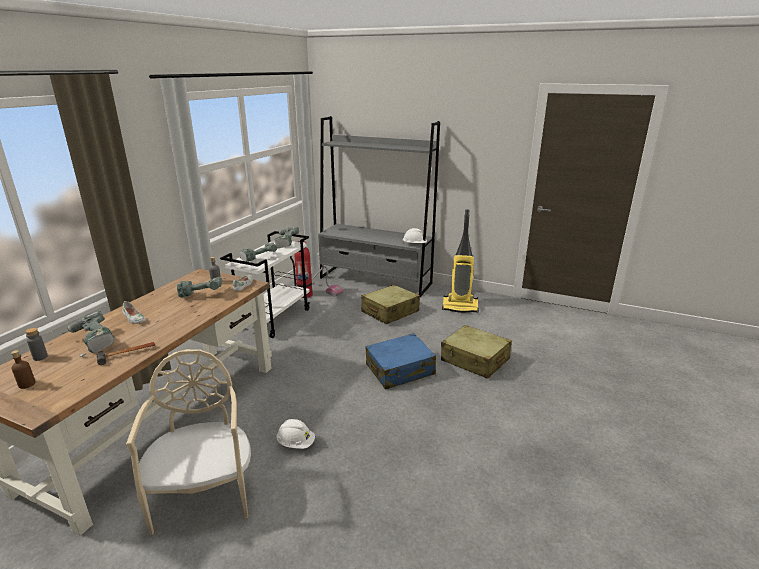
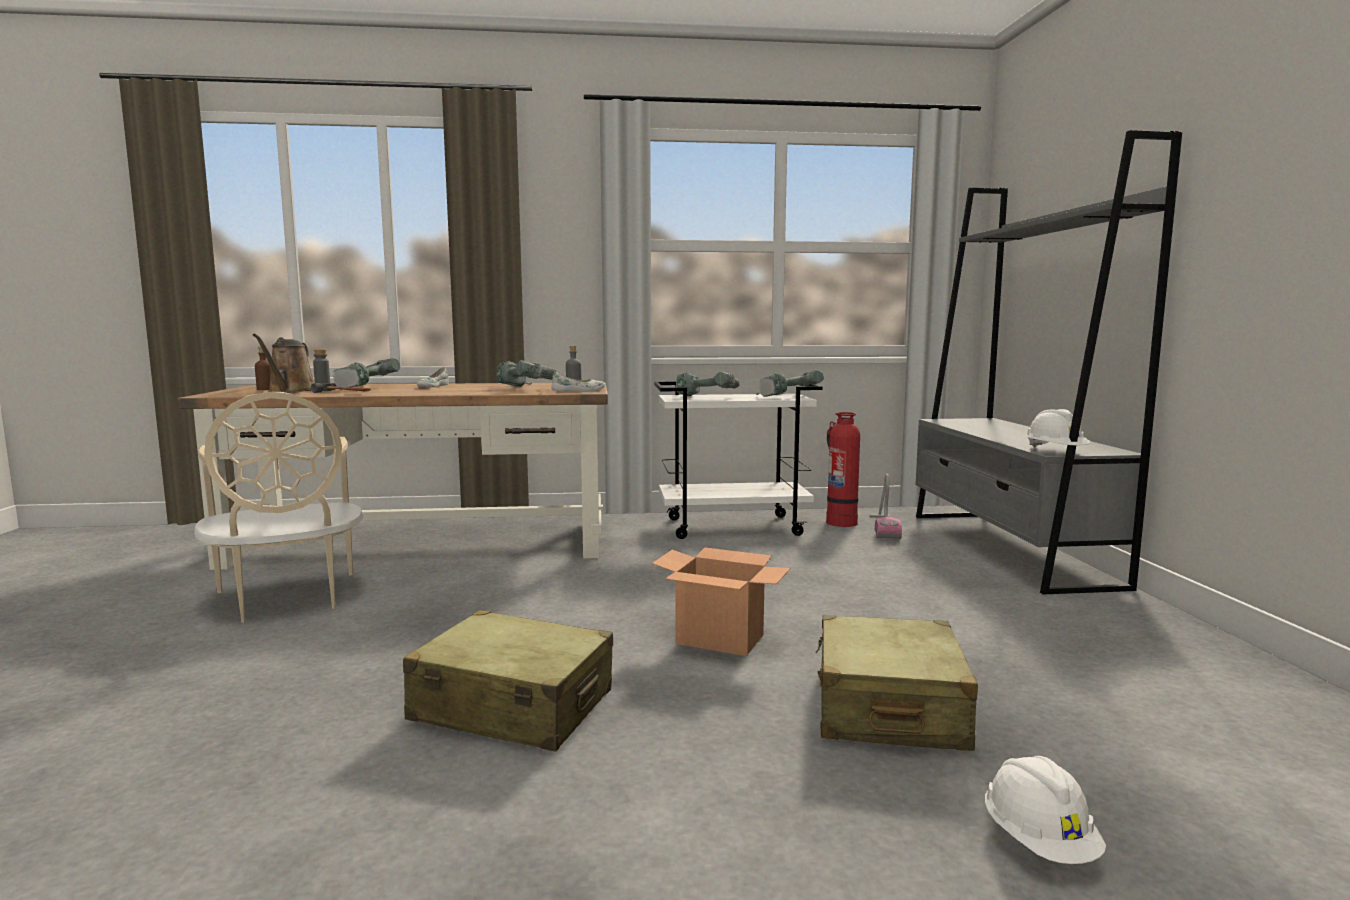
camera: 60 degrees right, 15 degrees down
(69, 374) = (290, 391): none -> brown watering can
(204, 494) = (287, 598): beige chair -> beige chair turned 105 degrees clockwise
(296, 443) = (422, 617): white hard hat -> white hard hat (1039, 842)
(390, 312) = (917, 584): beige suitcase -> beige suitcase (513, 706)
(400, 370) = (721, 639): blue suitcase -> cardboard box
(460, 307) = (1106, 640): vacuum cleaner -> none

